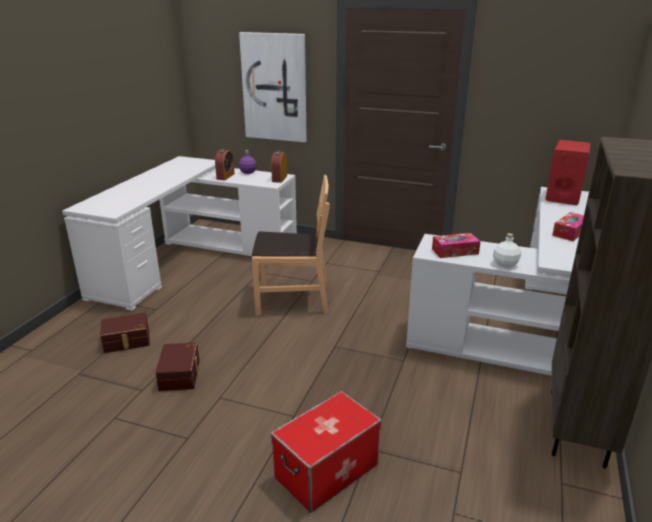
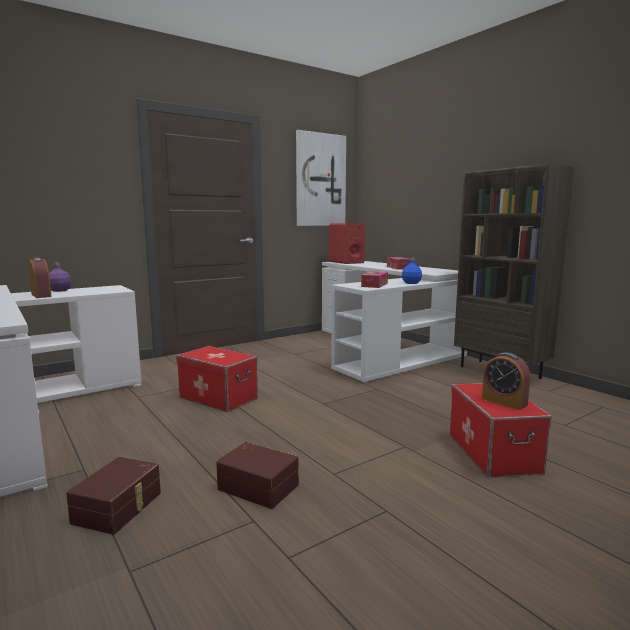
camera: 55 degrees left, 15 degrees down
(274, 87) = (63, 191): picture -> picture (320, 180)
(279, 178) = (114, 288): alarm clock -> alarm clock (504, 401)
(292, 299) = (218, 398): brown chair -> storage box
(505, 264) = (411, 283): white bottle -> blue bottle

